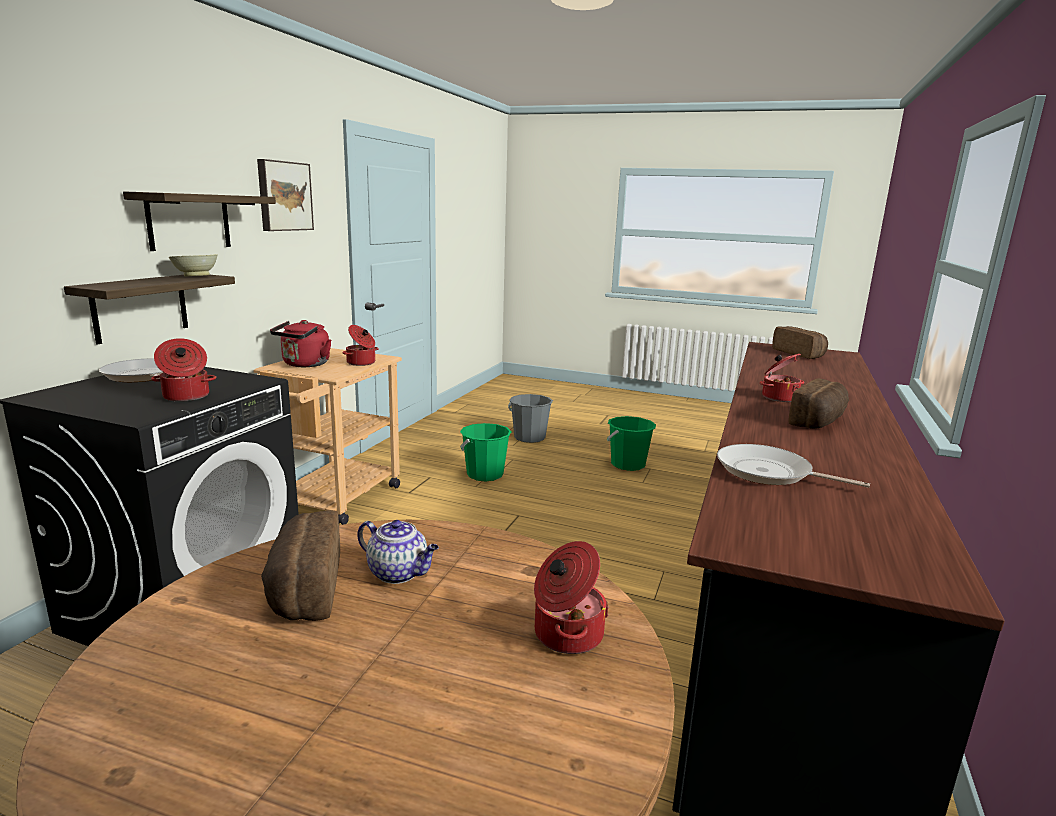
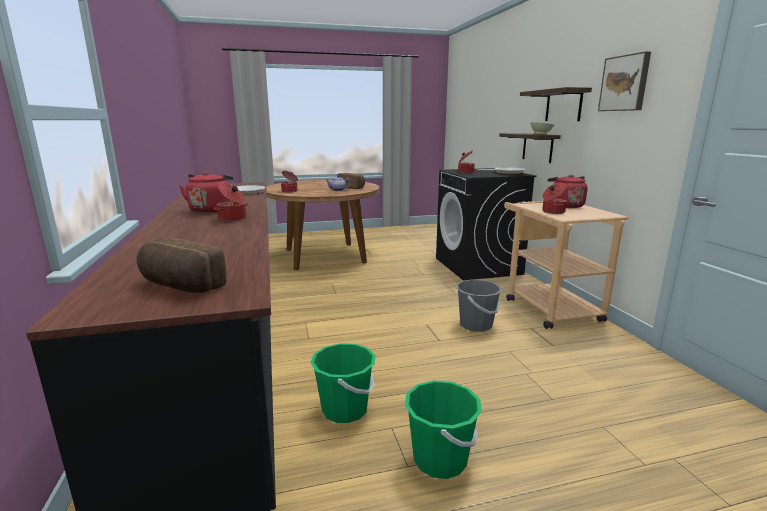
camera: 145 degrees right, 0 degrees up
(485, 474) = (529, 366): green bucket -> green bucket (345, 409)
(529, 437) = (625, 458): grey bucket -> grey bucket (476, 325)
(819, 421) = (210, 210): bread -> red kettle

